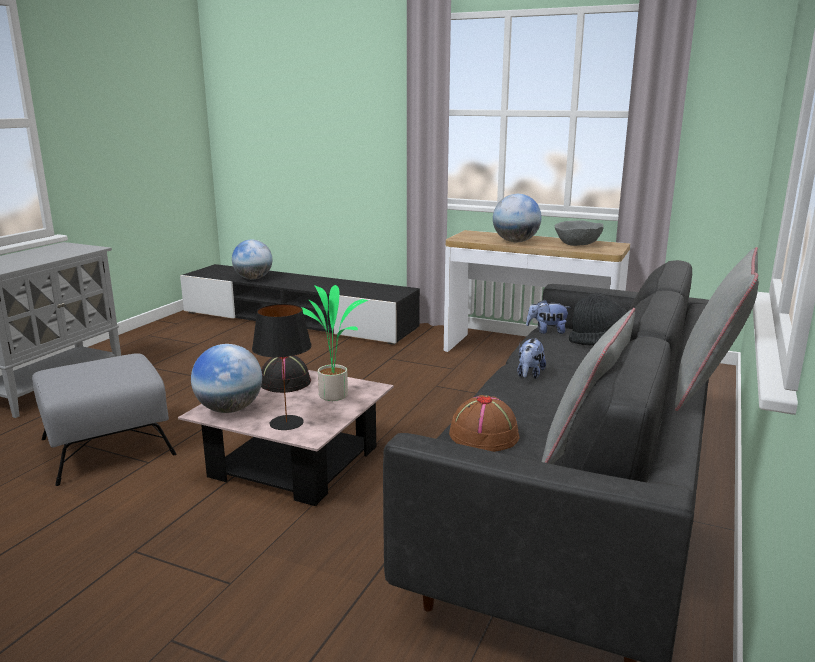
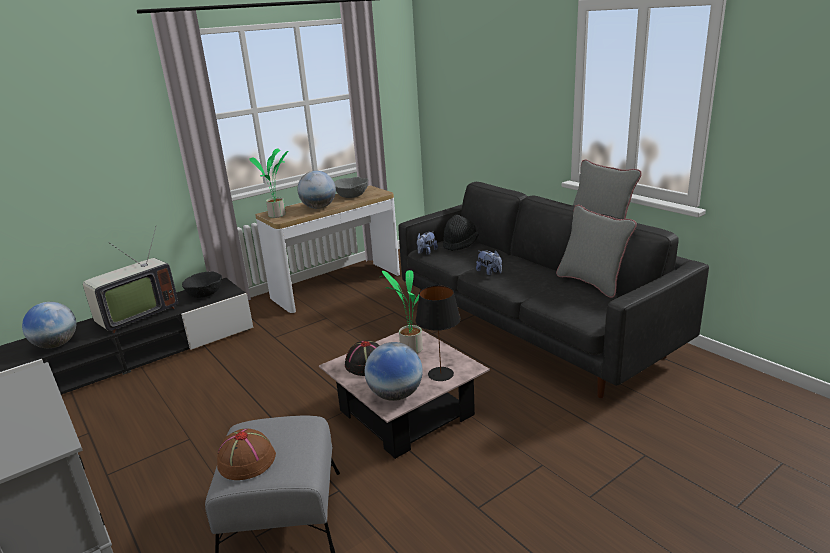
camera: 60 degrees left, 5 degrees up
(316, 284) = (135, 316): none -> television
(377, 290) = (204, 294): none -> black bowl
(470, 236) = (278, 215): none -> potted plant
(484, 435) = (560, 301): brown hat -> brown hat (246, 460)

